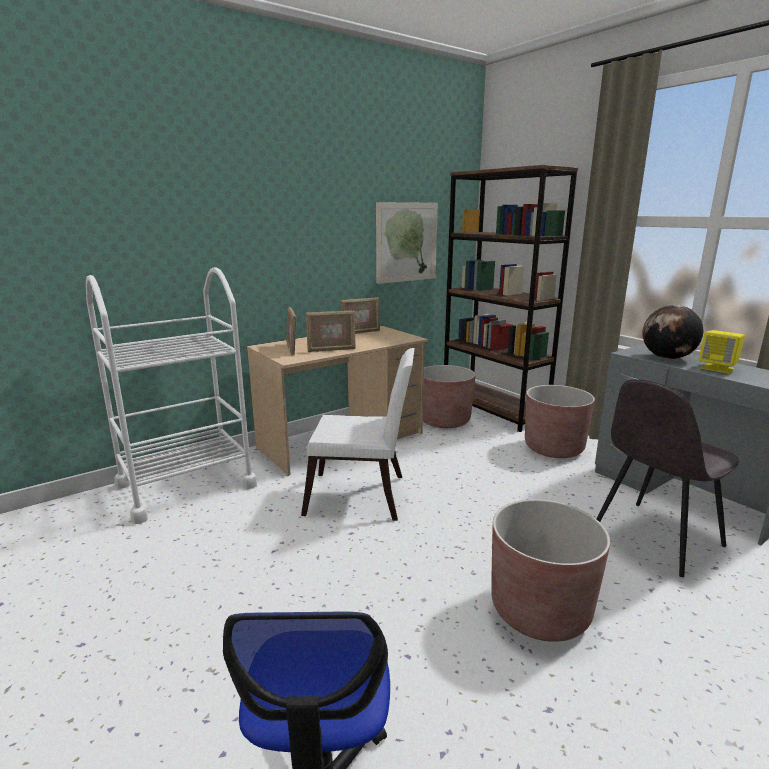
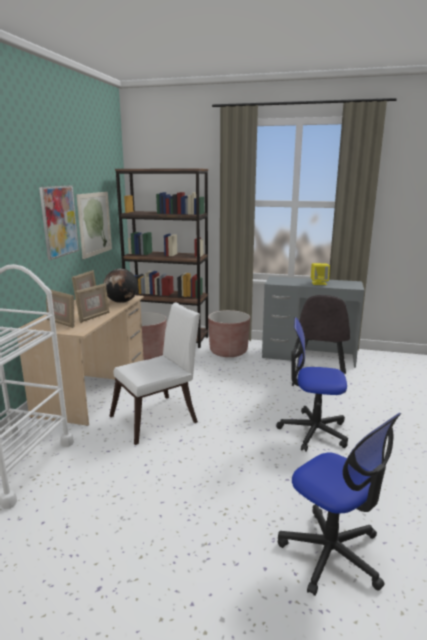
camera: 40 degrees left, 0 degrees up
(340, 232) = (59, 221): none -> picture
(539, 610) = (313, 431): brown planter -> office chair
(667, 358) = (292, 282): globe -> globe (121, 302)

